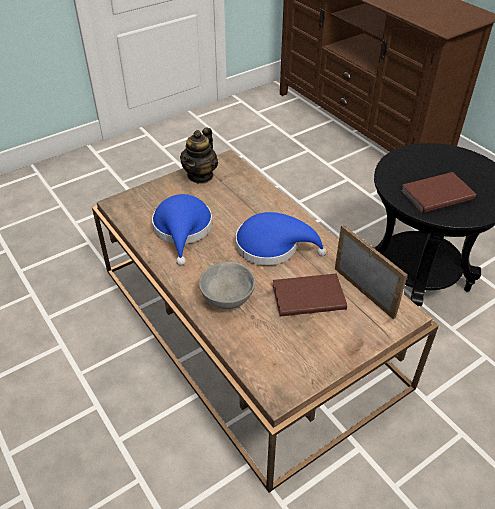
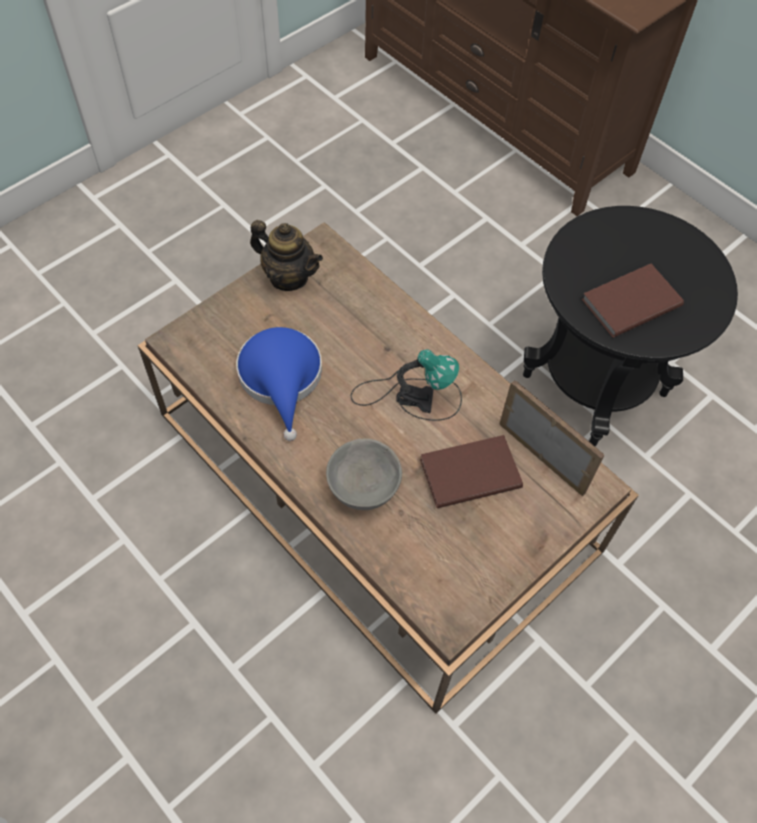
camera: 10 degrees left, 15 degrees up
(200, 175) = (288, 277): teapot -> teapot turned 75 degrees counterclockwise
(272, 246) = (411, 395): blue hat -> table lamp

